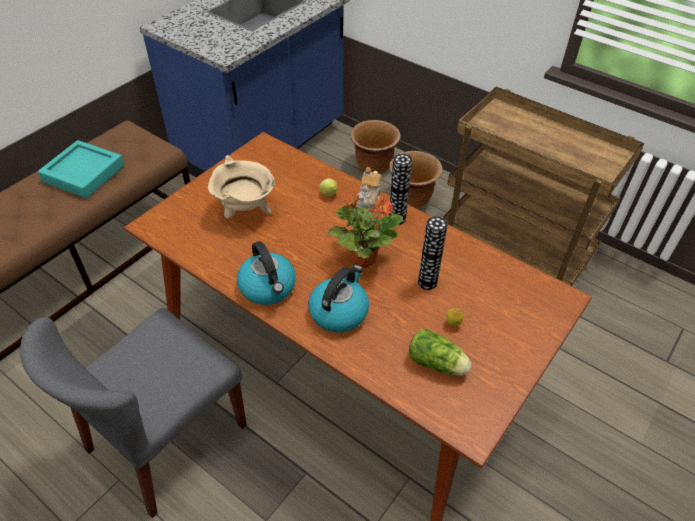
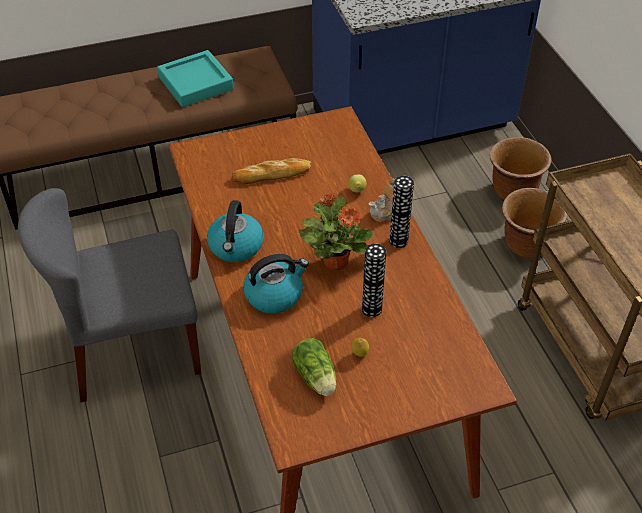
camera: 35 degrees right, 0 degrees up
(245, 212) = (272, 174): beige cooking pot -> bread

